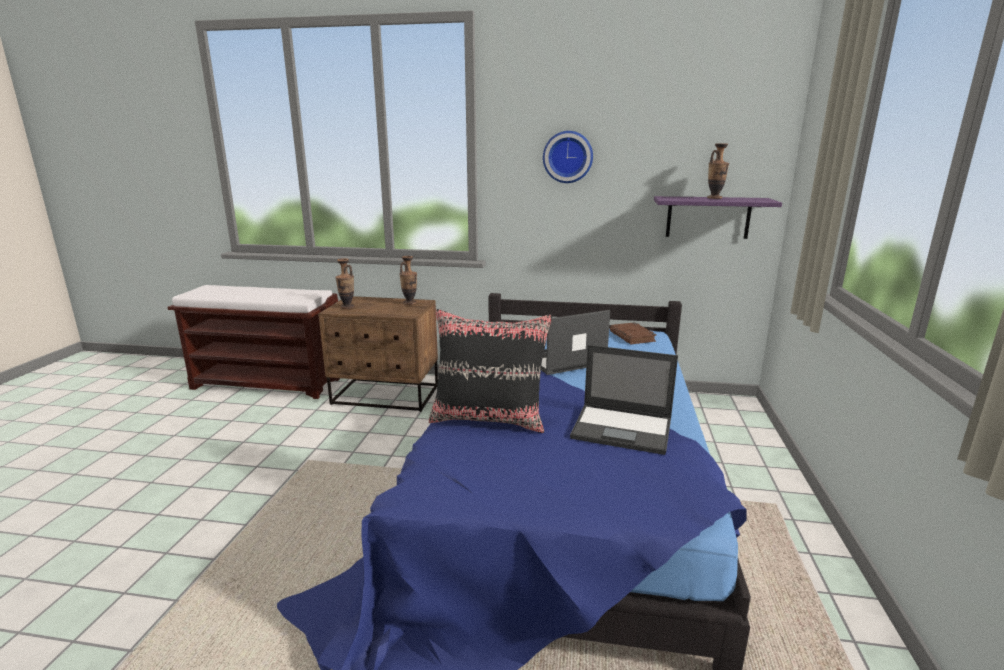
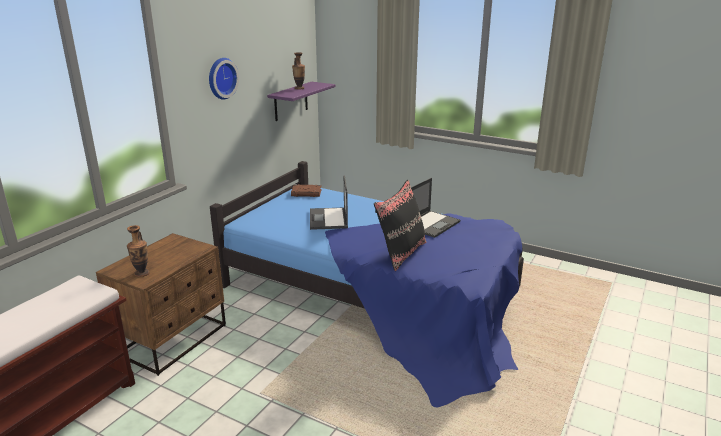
camera: 70 degrees left, 5 degrees up
(409, 303) = (169, 244): vase -> none

